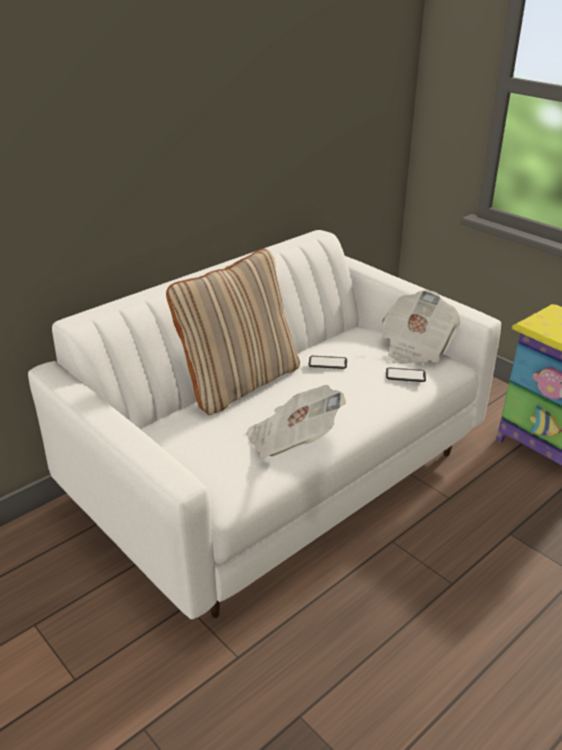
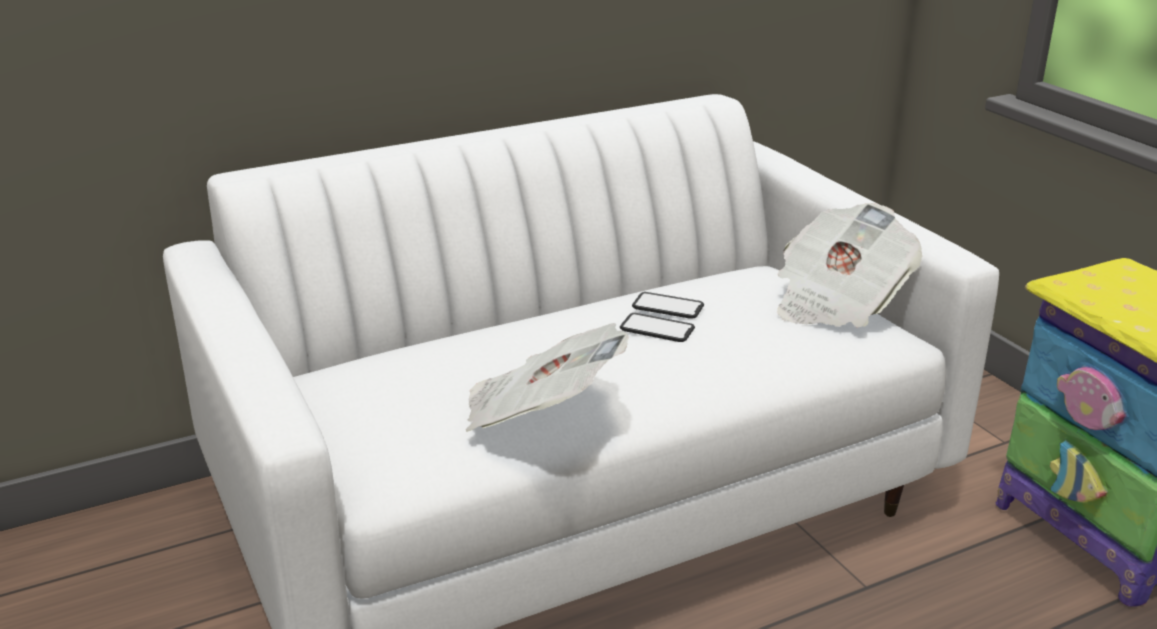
camera: 15 degrees right, 5 degrees down
(239, 382) = (506, 318): beige pillow -> none
(405, 375) = (796, 342): phone -> phone (657, 329)

